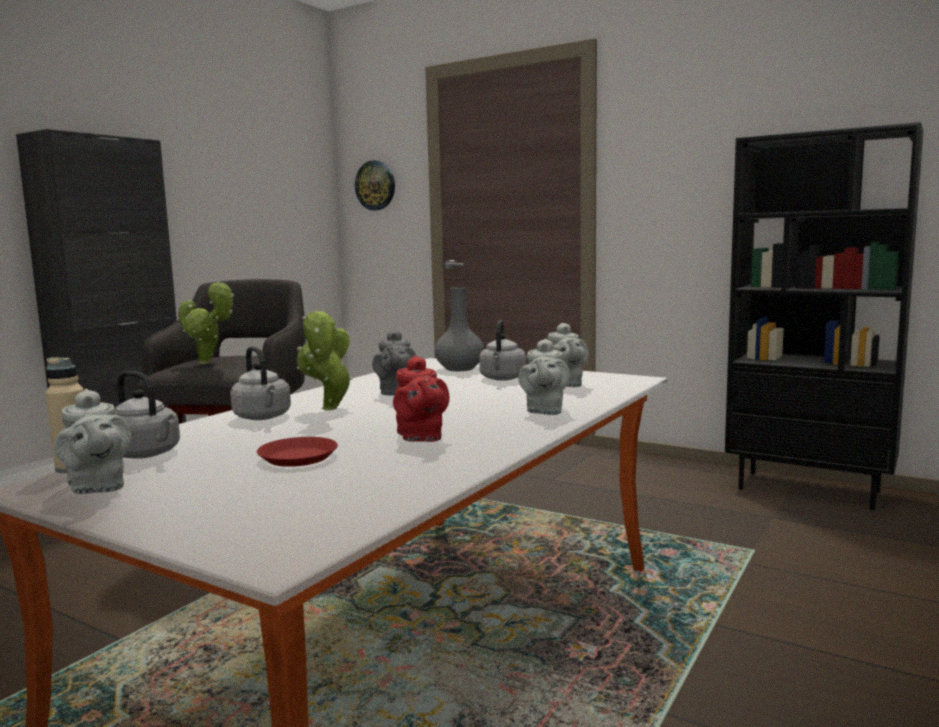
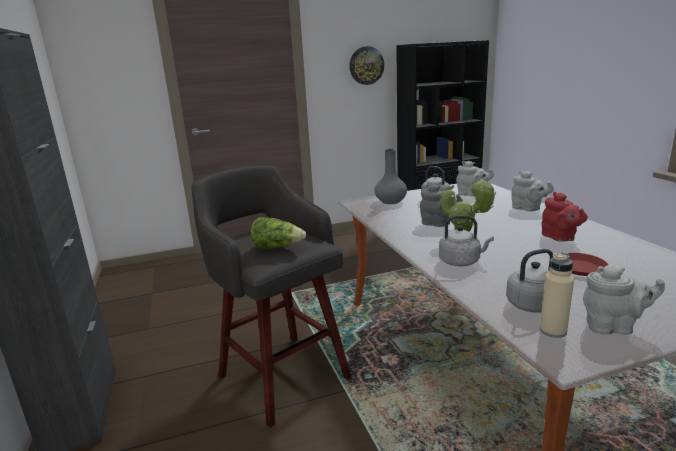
camera: 50 degrees left, 10 degrees up
(208, 363) = (277, 247): potted plant -> lettuce
(375, 185) = (102, 69): wall clock -> wall clock (366, 65)
(420, 437) = (560, 238): red teapot -> red teapot turned 45 degrees clockwise

